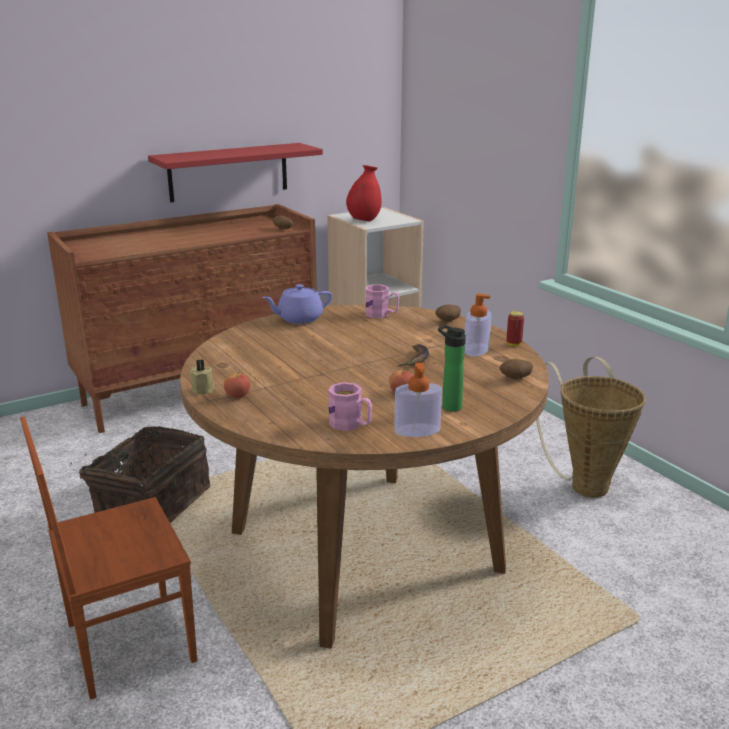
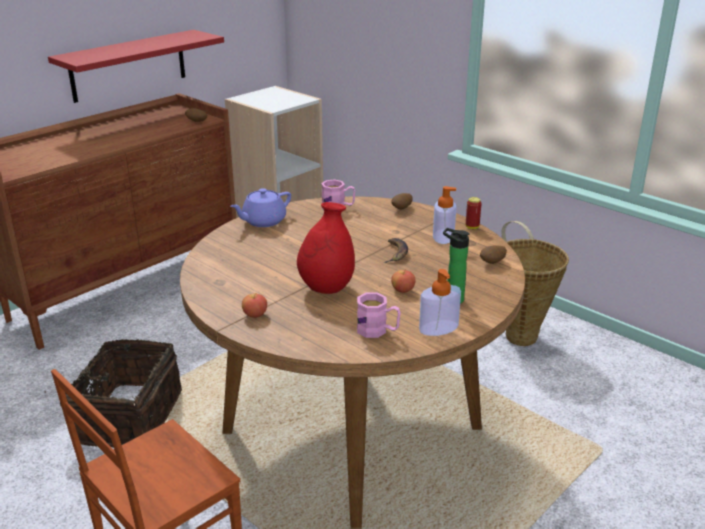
camera: 15 degrees left, 5 degrees up
(204, 389) = (218, 311): beige candle -> none
(364, 220) = (264, 103): red vase -> red vase (327, 288)

